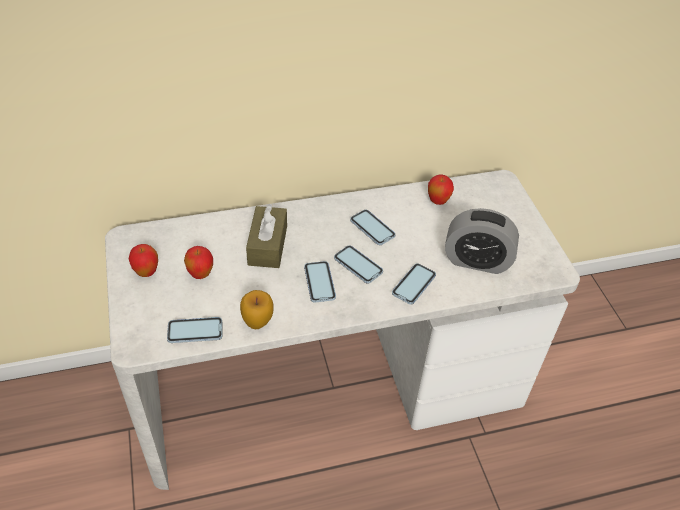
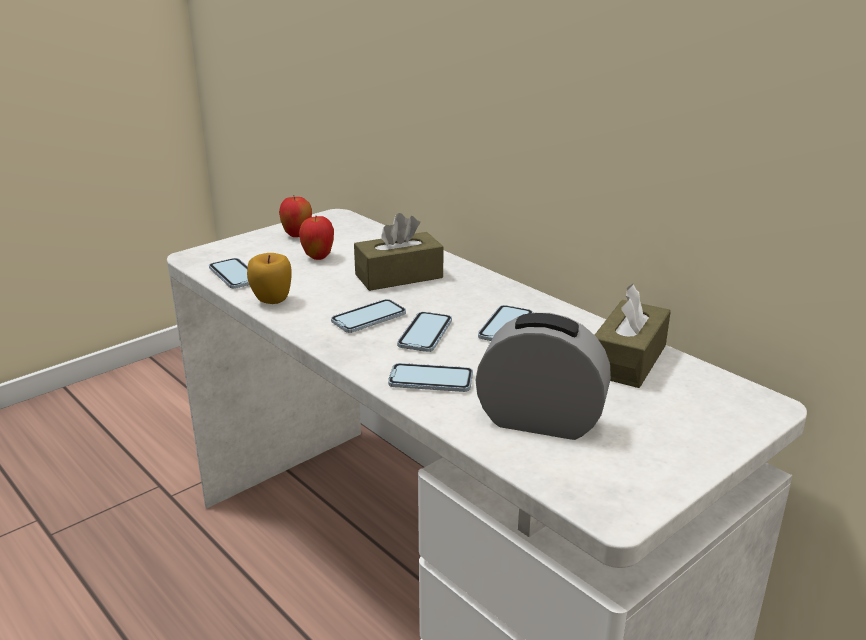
camera: 65 degrees right, 20 degrees down
(438, 201) = (628, 360): apple -> brown tissue box
(477, 261) = (540, 421): alarm clock -> alarm clock turned 120 degrees clockwise

